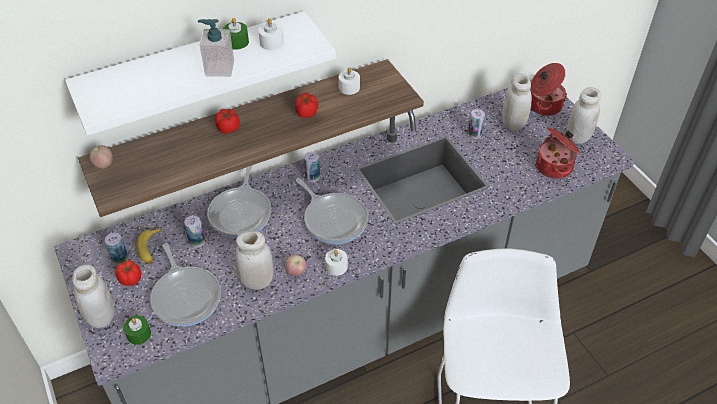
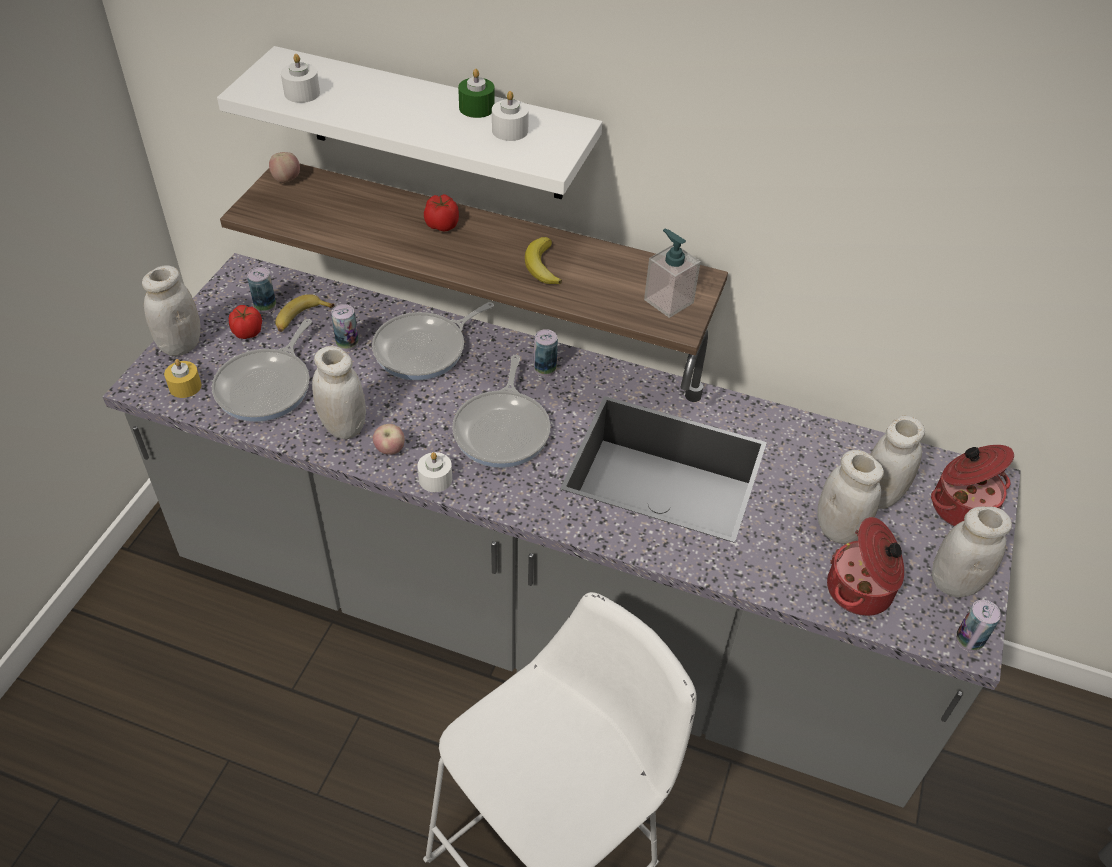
camera: 45 degrees right, 0 degrees up
(139, 334) = (185, 386): green candle -> yellow candle
(219, 68) = (416, 122): soap dispenser -> soap dispenser (668, 301)
(306, 113) = (541, 265): tomato -> banana
(349, 87) = (631, 272): white candle -> white candle (302, 93)
(474, 134) = (806, 468): can -> can (968, 640)
(517, 149) = (838, 529): none -> white jar

